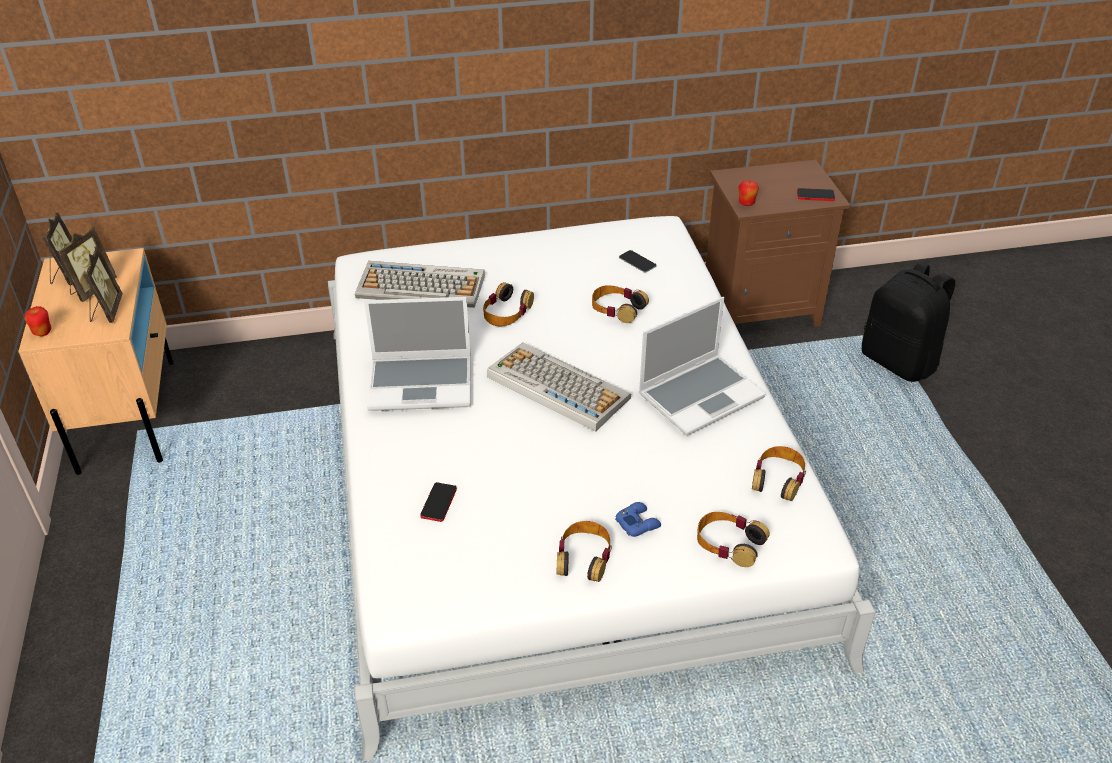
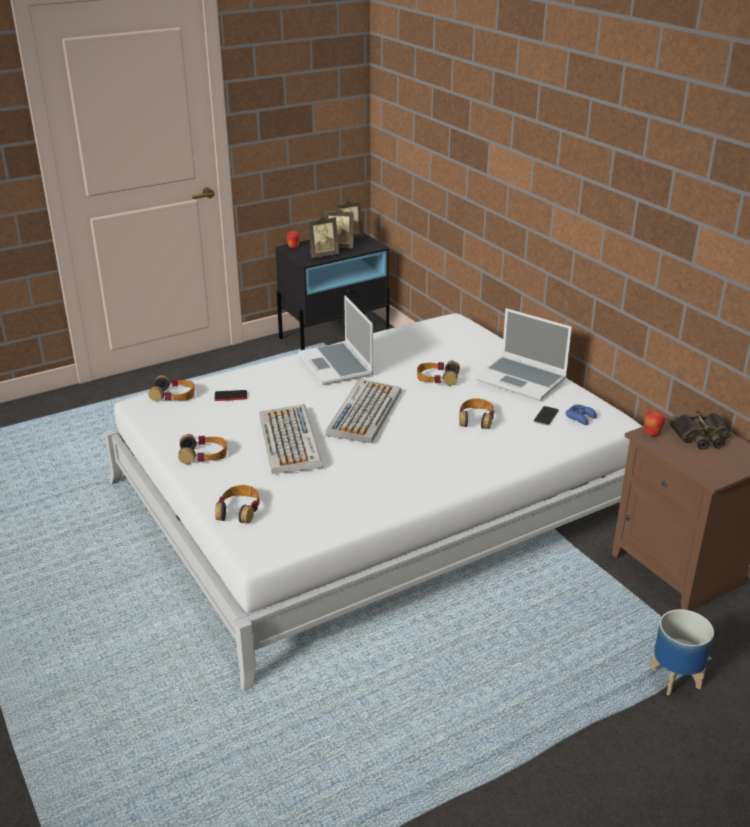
camera: 70 degrees right, 10 degrees down
(128, 414) = (335, 336): beige nightstand -> black nightstand
(422, 286) = (443, 344): keyboard -> keyboard (290, 441)
(637, 523) = (243, 469): blue game controller -> blue game controller (581, 417)
(701, 395) = (397, 474): laptop -> laptop (522, 379)
(762, 181) = (701, 437): none -> binoculars
(778, 478) = (319, 523): headphones -> headphones (173, 395)
(815, 195) = (708, 468): phone -> none
(900, 361) = (675, 679): black backpack -> planter

